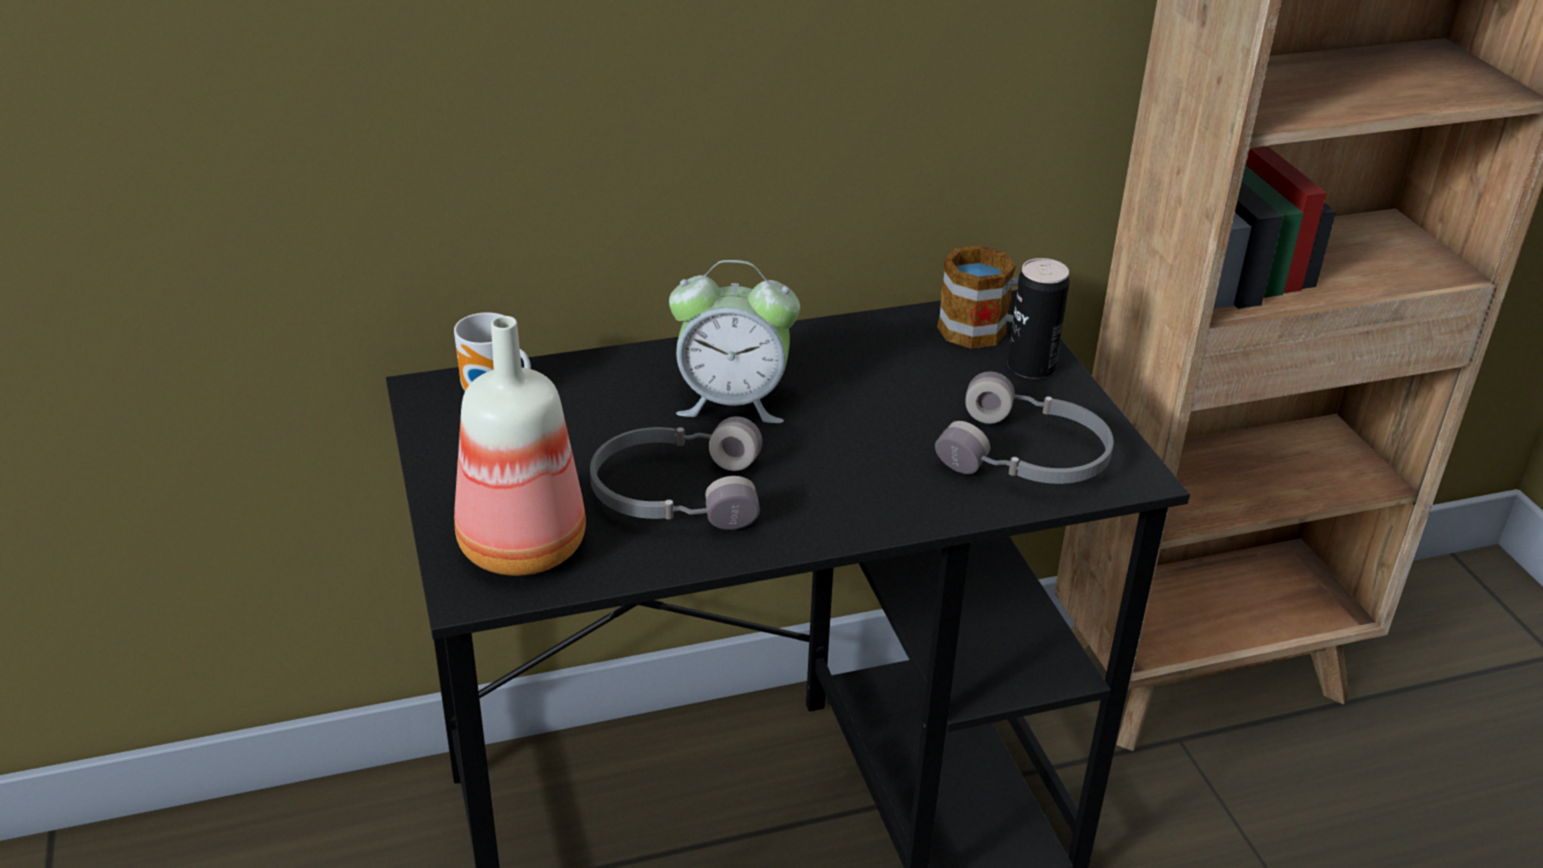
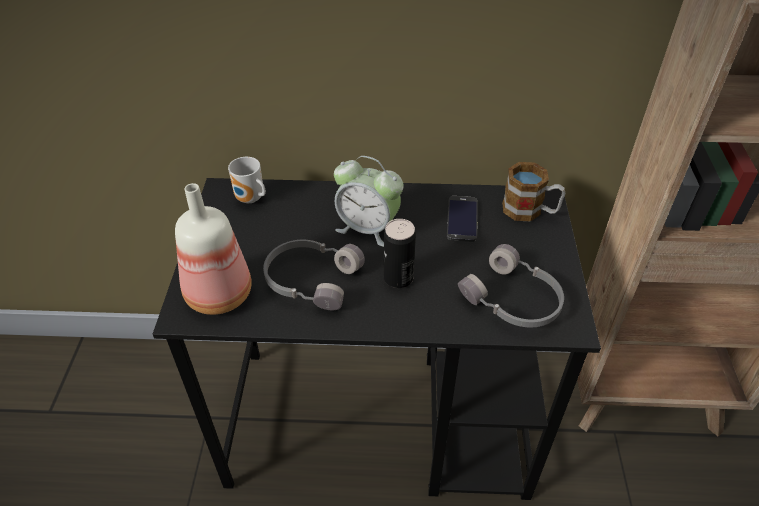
camera: 20 degrees right, 10 degrees up
(884, 360) = (462, 219): none -> phone
(1031, 367) = (544, 240): can -> can (398, 278)

